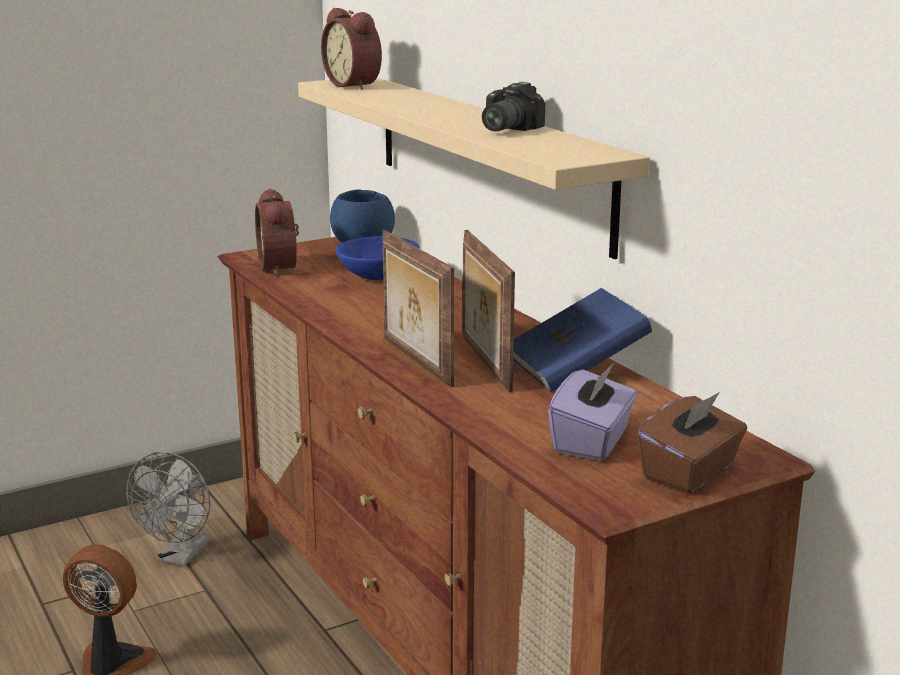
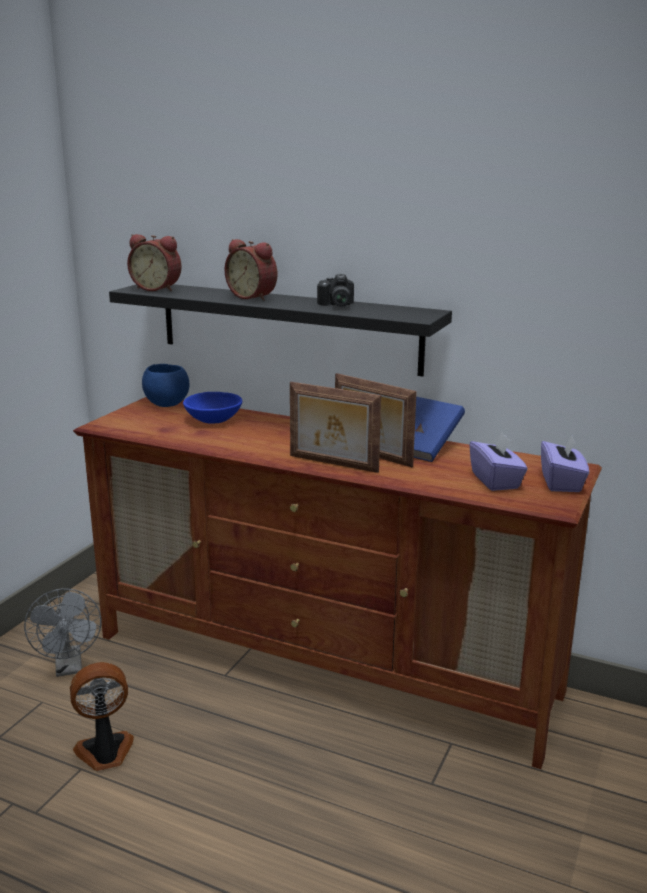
camera: 35 degrees left, 0 degrees up
(281, 267) = (139, 428): alarm clock -> alarm clock (253, 297)
(487, 157) = (287, 327): beige shelf -> black shelf
(690, 473) = (561, 482): brown tissue box -> purple tissue box

